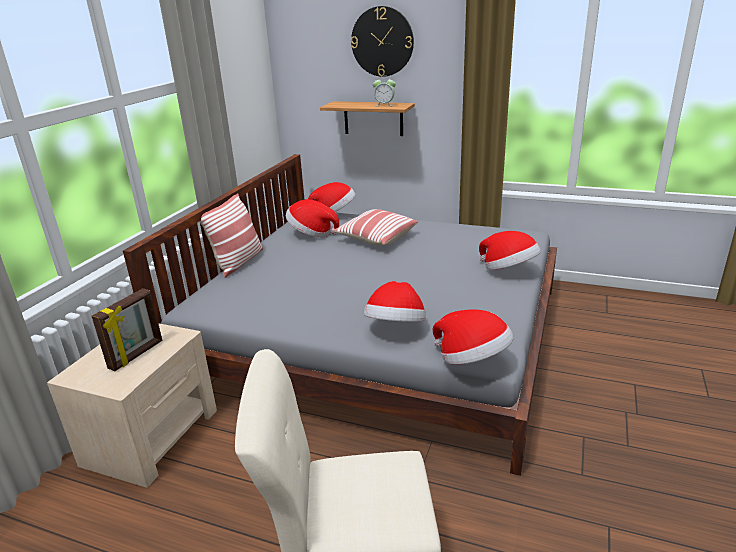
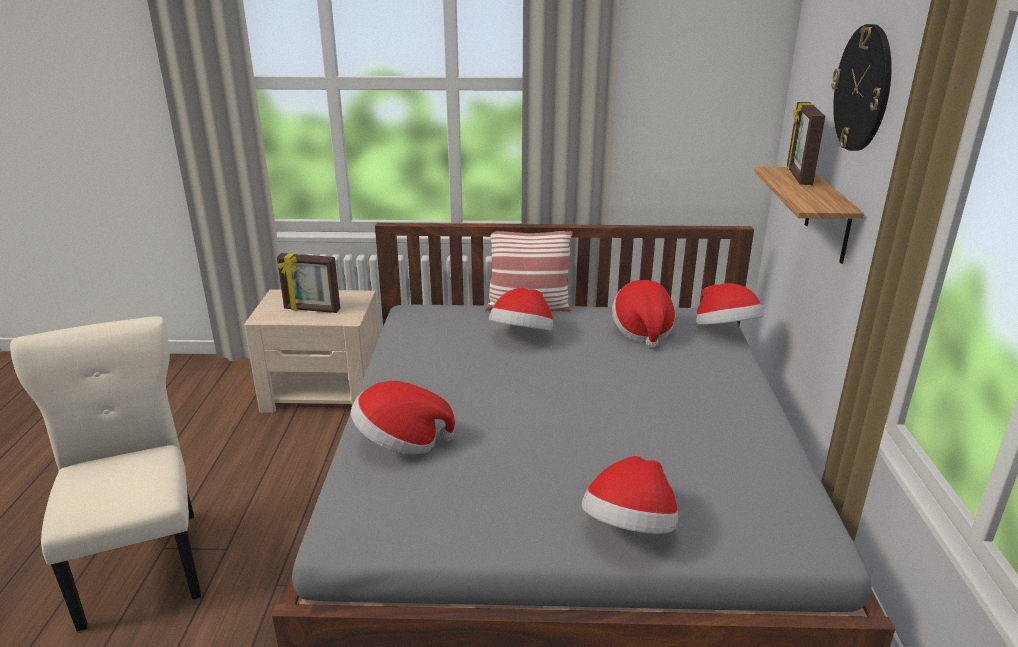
camera: 70 degrees right, 0 degrees up
(348, 103) = (797, 176): none -> picture frame
(375, 238) = (665, 381): pillow -> none
(384, 105) = (812, 197): alarm clock -> none
(472, 360) = (332, 516): hat -> hat (522, 336)

